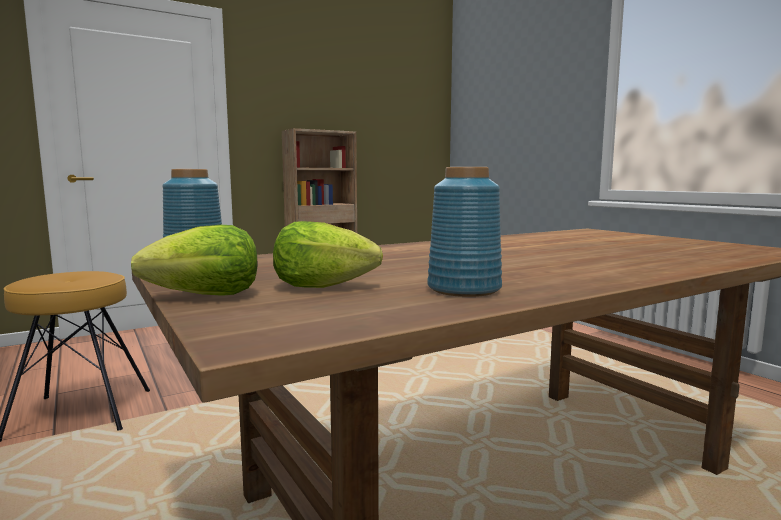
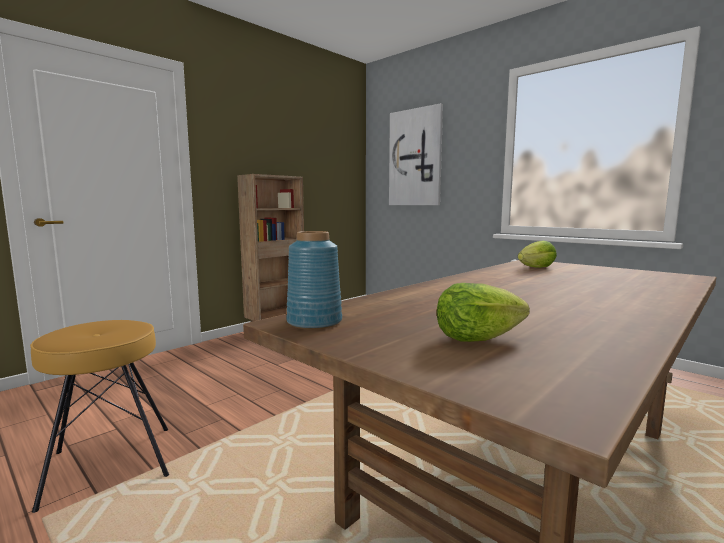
camera: 15 degrees left, 0 degrees up
(206, 296) = (408, 361): lettuce -> lettuce (536, 268)
(464, 289) = (586, 332): blue vase -> none
(503, 106) = (415, 158): none -> picture

